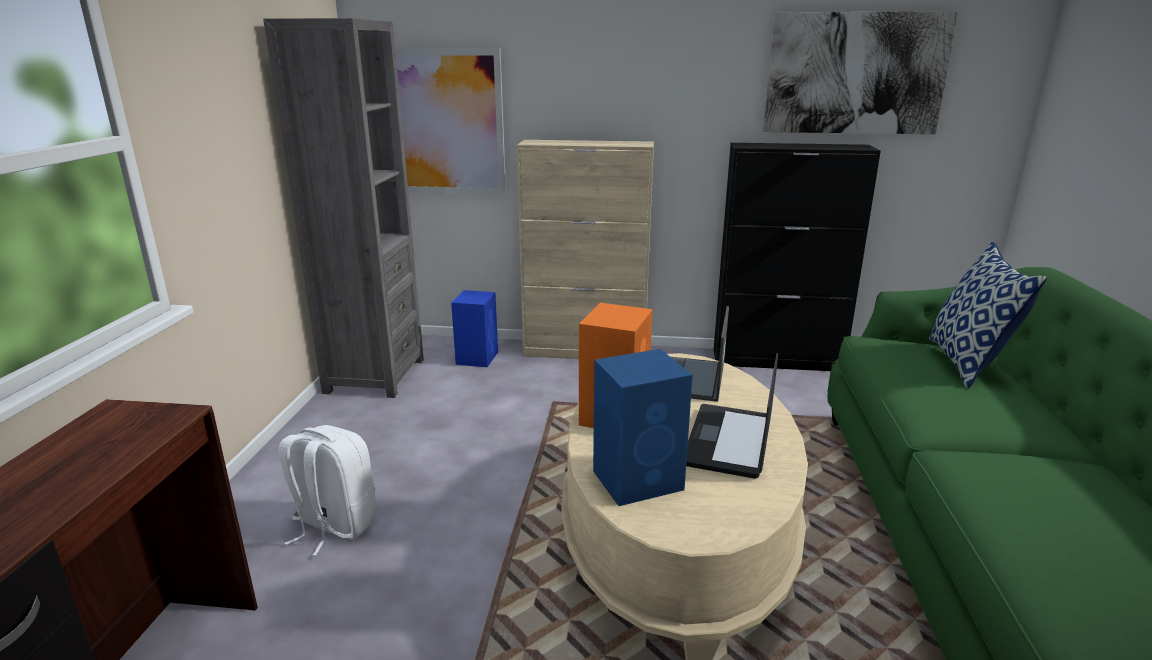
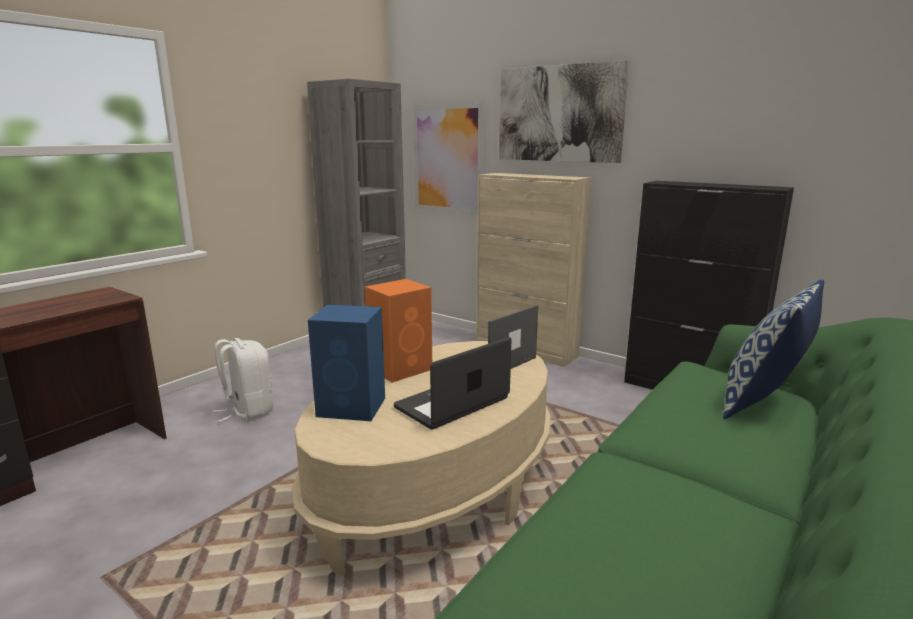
camera: 30 degrees right, 5 degrees down
(477, 357) = (443, 338): blue speaker -> none
(855, 74) = (781, 117): picture -> picture (559, 114)

